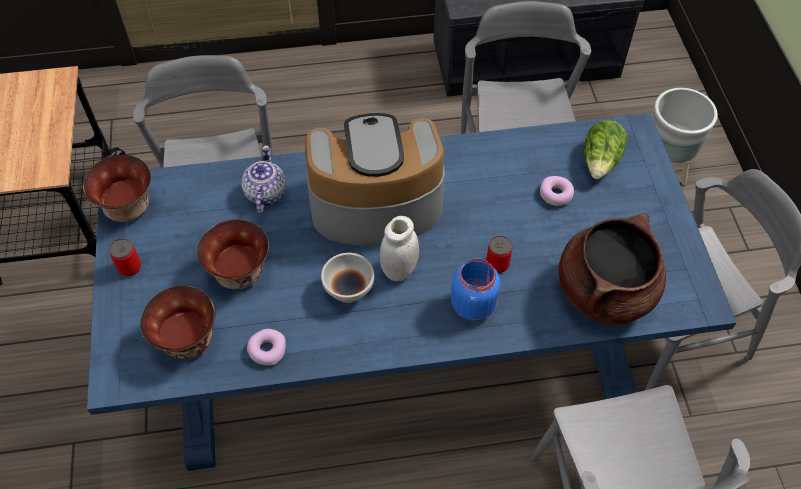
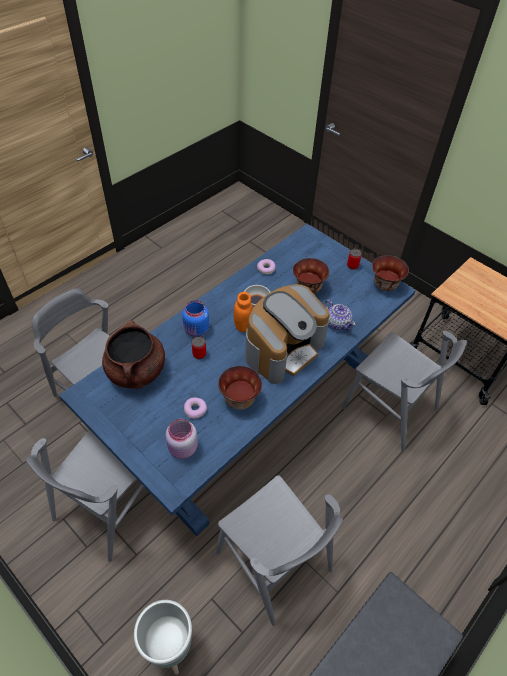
camera: 140 degrees right, 5 degrees down
(188, 341) = (298, 256): bowl -> bowl (239, 399)
(399, 270) = (242, 326): white jar -> orange jar
(601, 161) = (182, 449): lettuce -> pink jar

